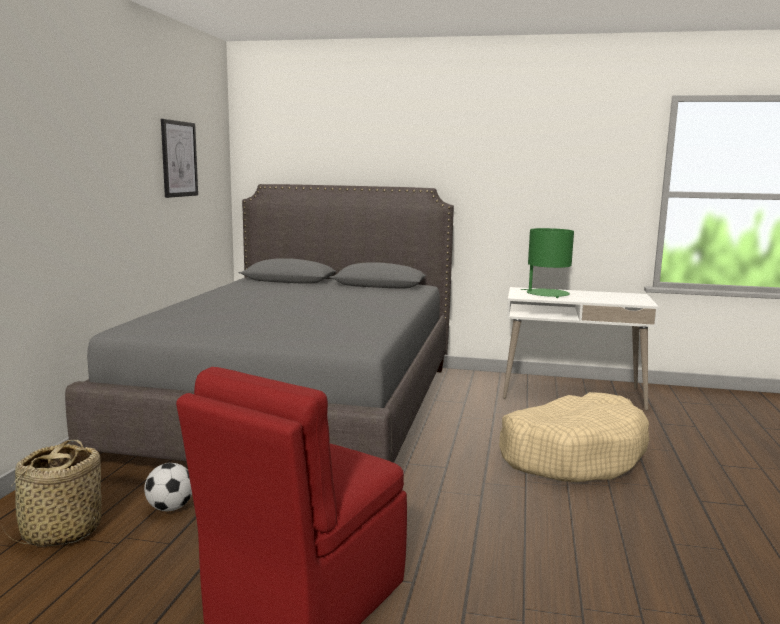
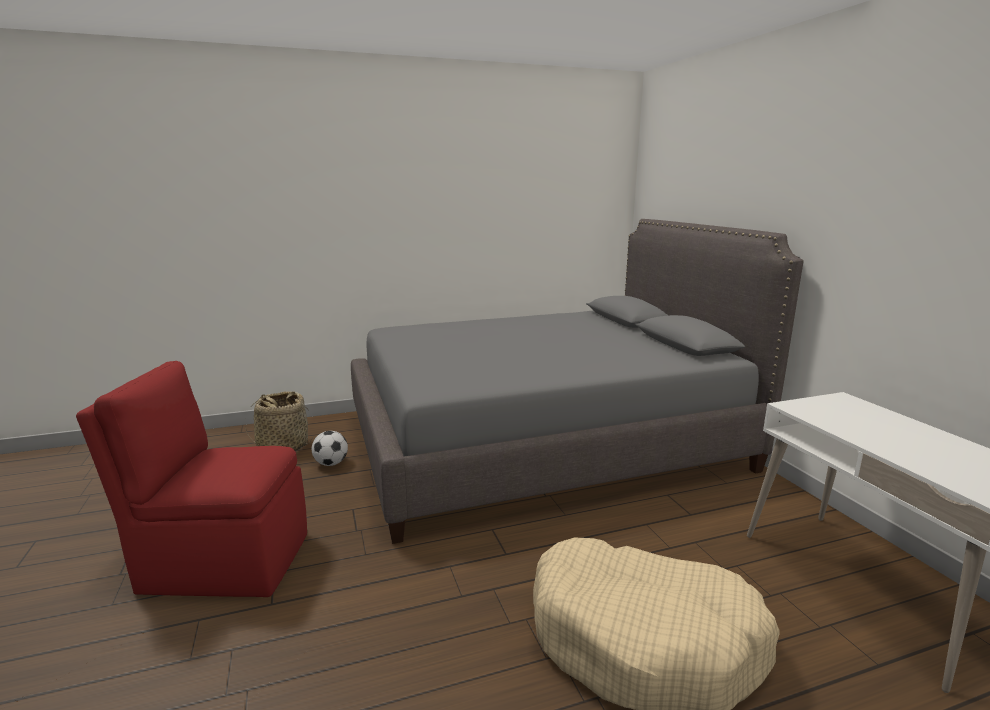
camera: 60 degrees right, 5 degrees up
(179, 159) = (540, 195): picture -> none
(547, 294) = (854, 418): green table lamp -> none

